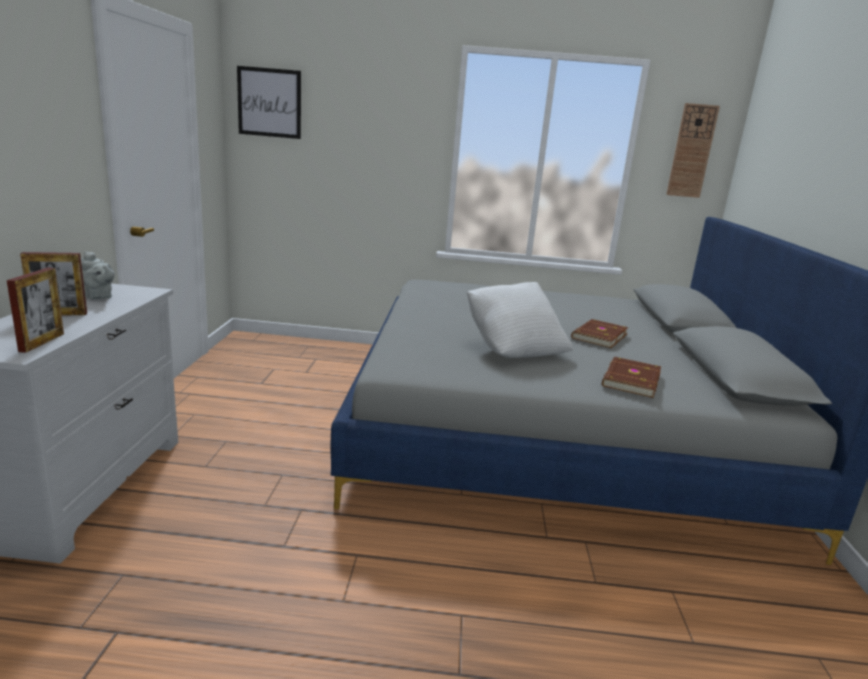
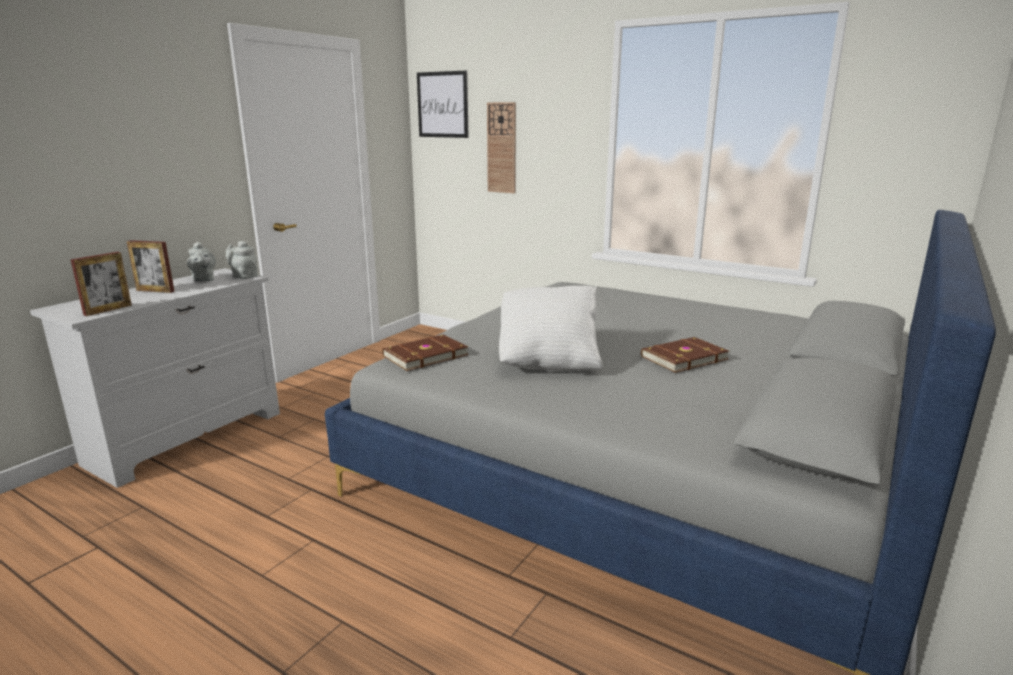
camera: 30 degrees right, 0 degrees up
(142, 290) = (244, 276): none -> grey teapot
(629, 380) = (637, 410): brown book -> brown book (424, 355)
(691, 151) = (918, 119): wall clock -> wall clock (502, 148)

